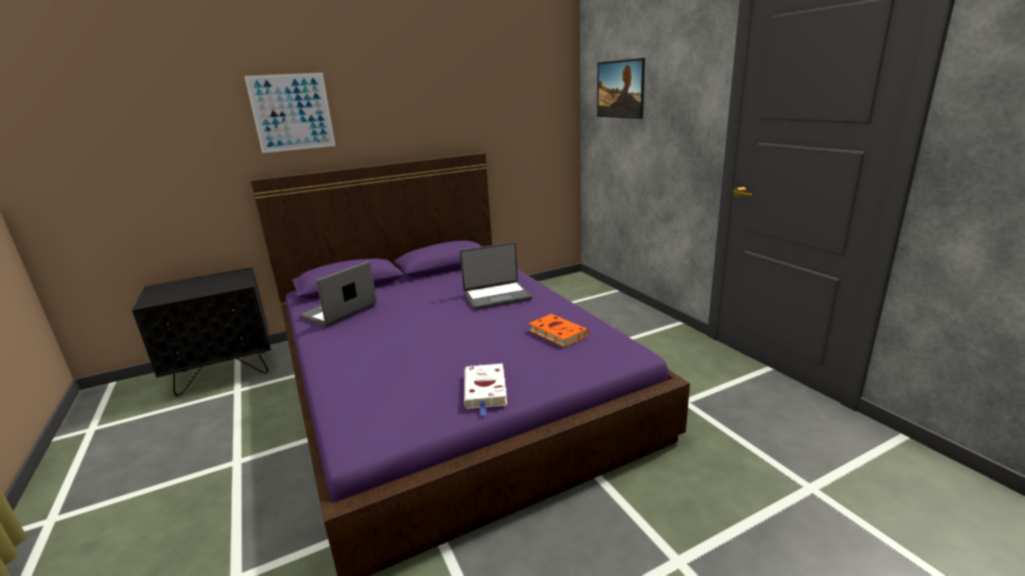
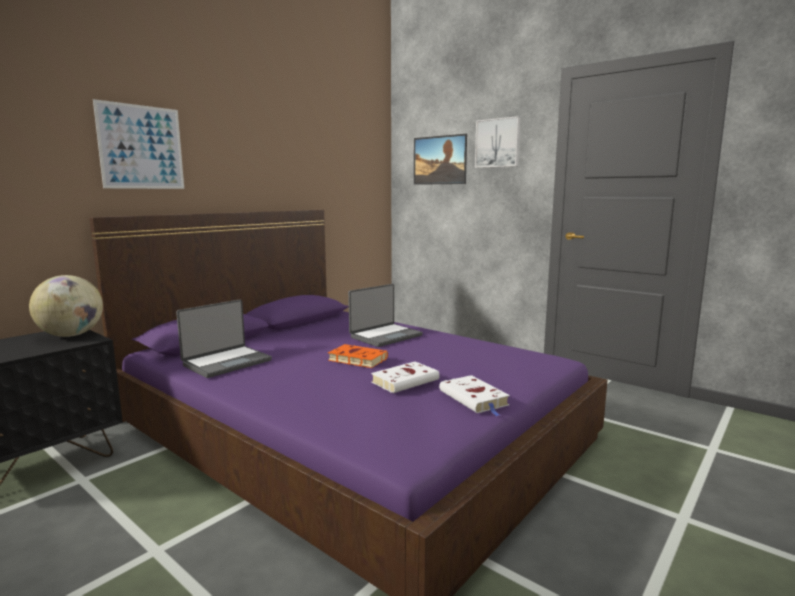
camera: 25 degrees left, 10 degrees down
(235, 278) = (71, 335): none -> globe
(340, 312) = (226, 362): laptop -> laptop turned 150 degrees counterclockwise
(448, 358) = (406, 381): none -> white book
(556, 333) = (477, 354): orange book -> orange book (356, 359)
(674, 70) = (498, 143): none -> picture

